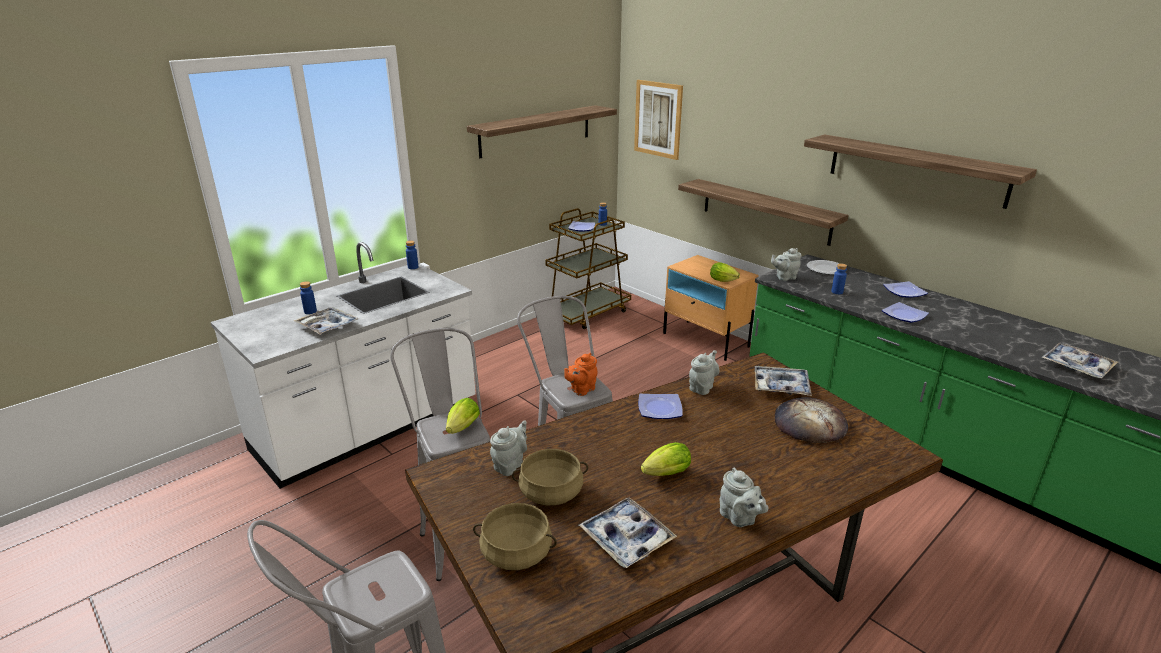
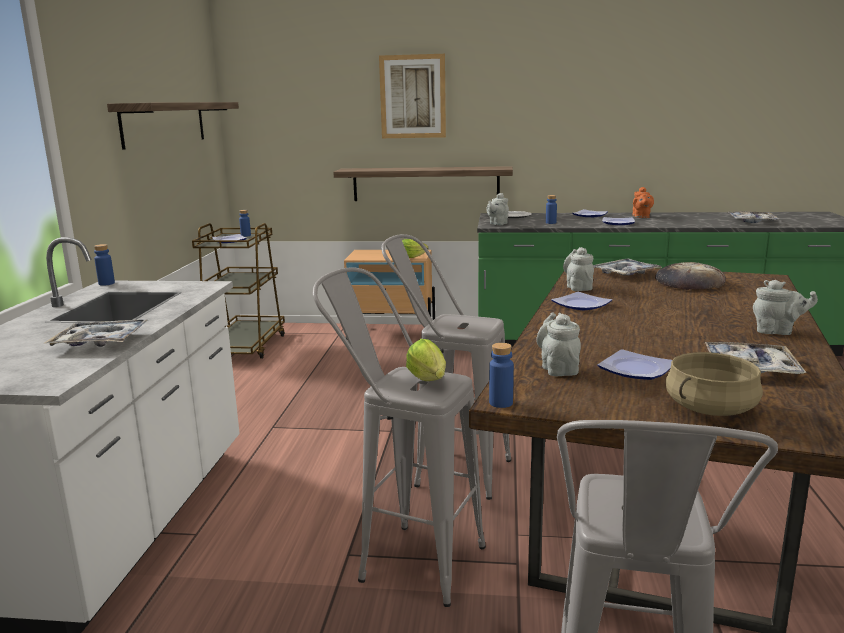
camera: 40 degrees left, 10 degrees down
(310, 311) = (36, 339): blue bottle -> blue bottle (501, 403)
(551, 492) = (634, 369): beige cooking pot -> plate
(581, 390) = (473, 325): orange teapot -> orange teapot (641, 217)
(658, 119) = (278, 114): picture -> picture (413, 96)
(664, 474) = (679, 331): lettuce -> none
(915, 170) = (566, 112): shelf -> none

